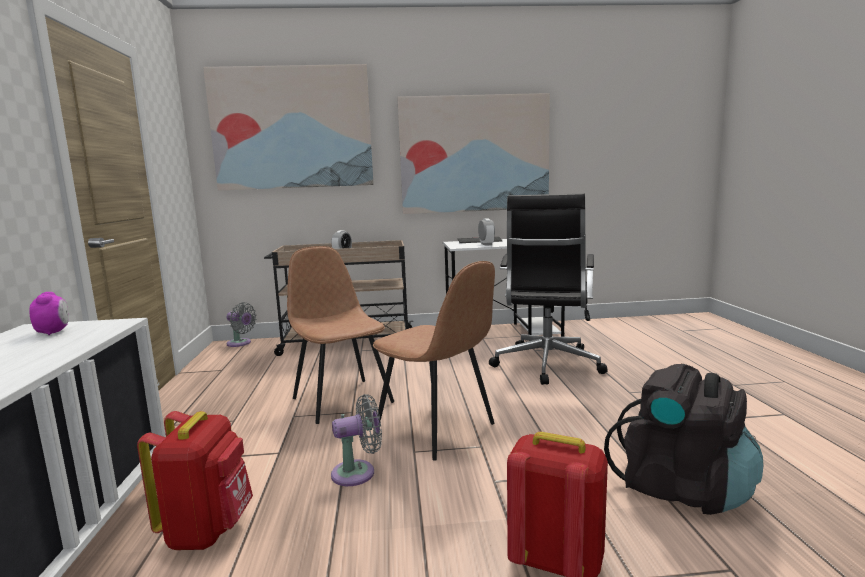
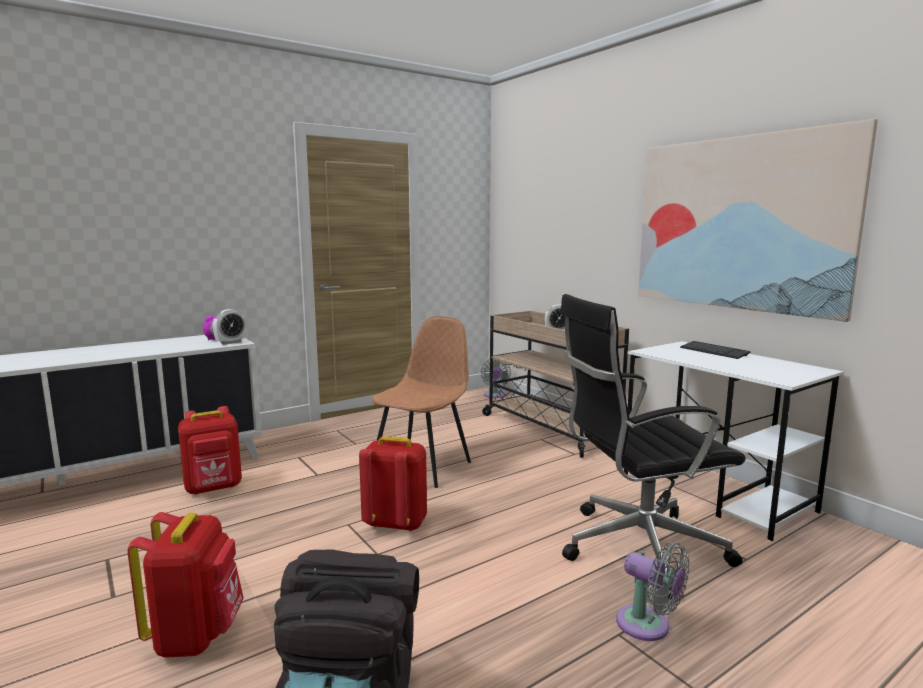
camera: 60 degrees right, 0 degrees up
(292, 128) = (555, 190): picture -> none
(358, 472) = (301, 511): grey fan -> grey fan (648, 626)
(437, 430) = (395, 523): brown chair -> red backpack
(486, 244) = (691, 357): alarm clock -> alarm clock (231, 342)

